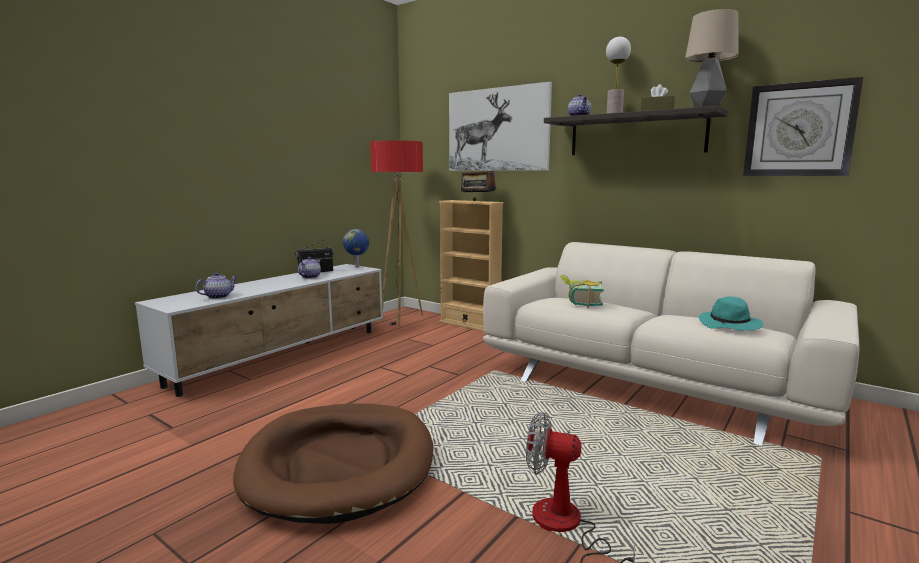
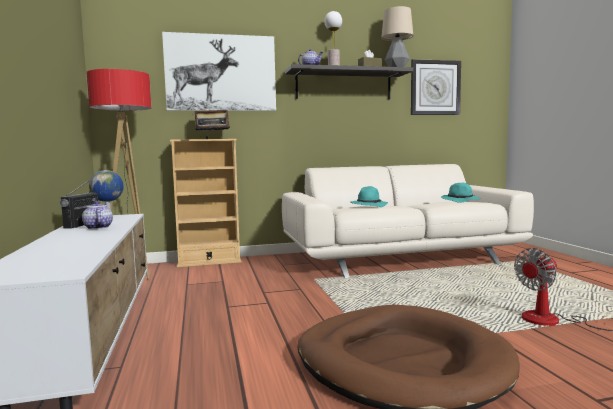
camera: 50 degrees left, 5 degrees down
(218, 296) = (71, 256): teapot -> none
(580, 302) = (368, 205): book -> turquoise hat

